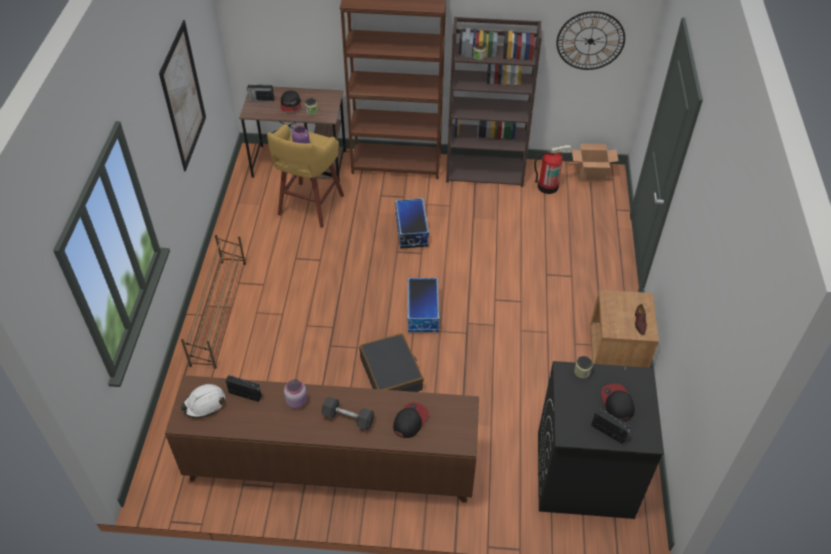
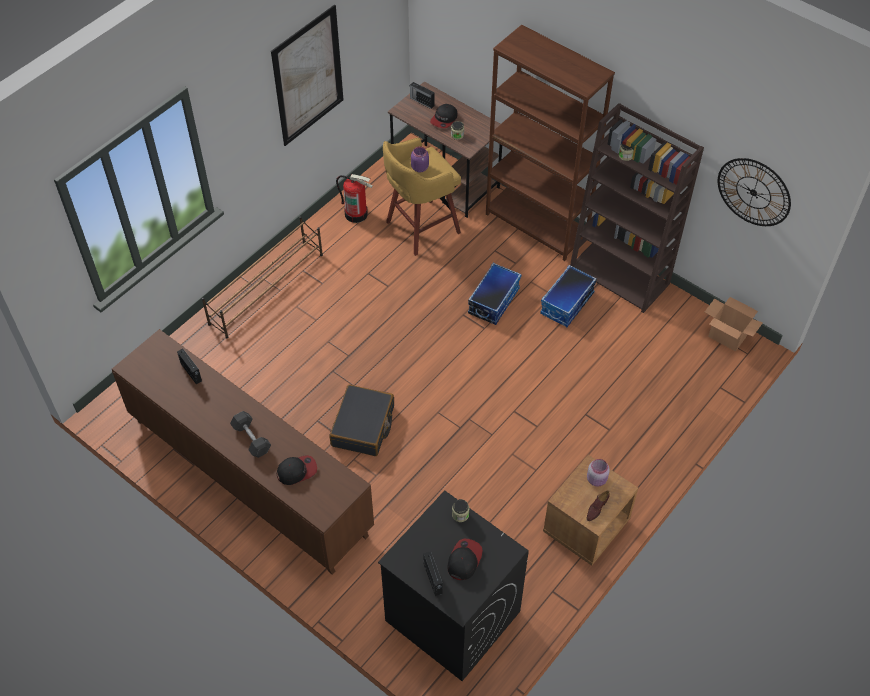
camera: 35 degrees right, 5 degrees up
(204, 404) = (156, 362): white hard hat -> none
(297, 401) = (225, 401): pink jar -> pink jar (597, 479)
(423, 312) = (438, 386): storage box -> storage box (567, 304)
(548, 186) = (670, 325): fire extinguisher -> fire extinguisher (356, 214)

